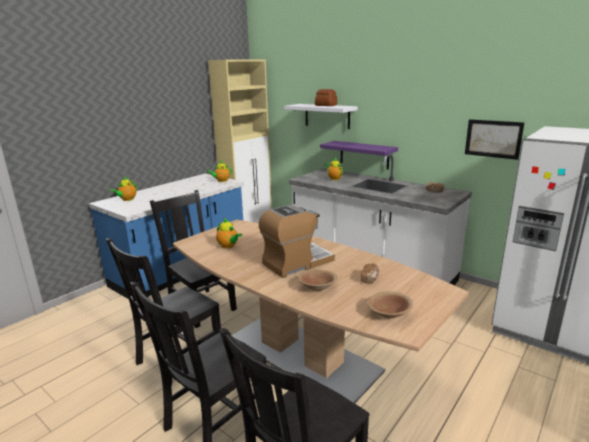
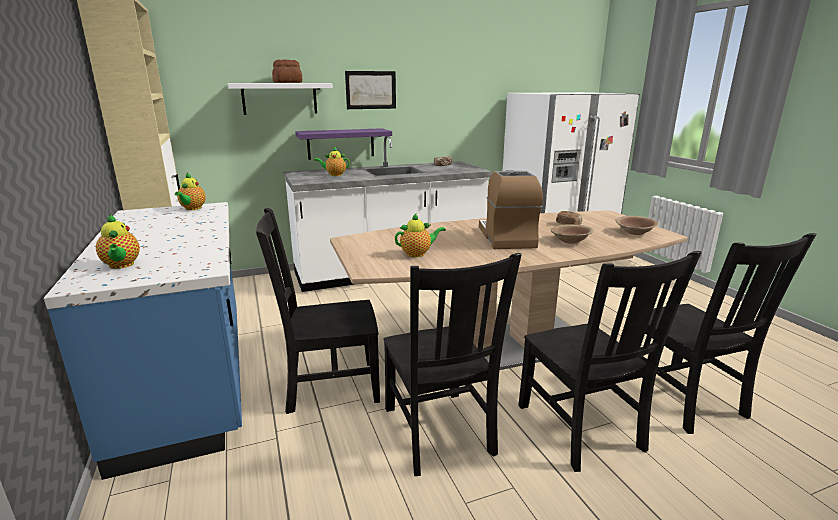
camera: 60 degrees left, 0 degrees up
(493, 138) = (471, 108): picture -> picture (371, 90)

